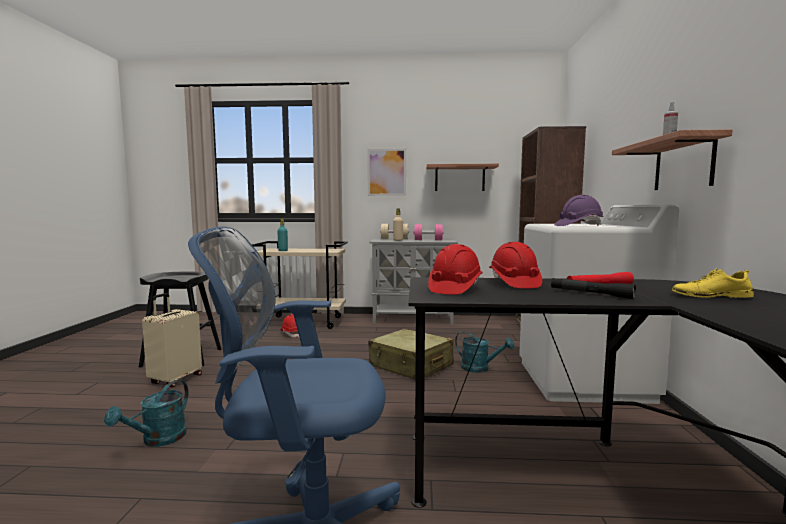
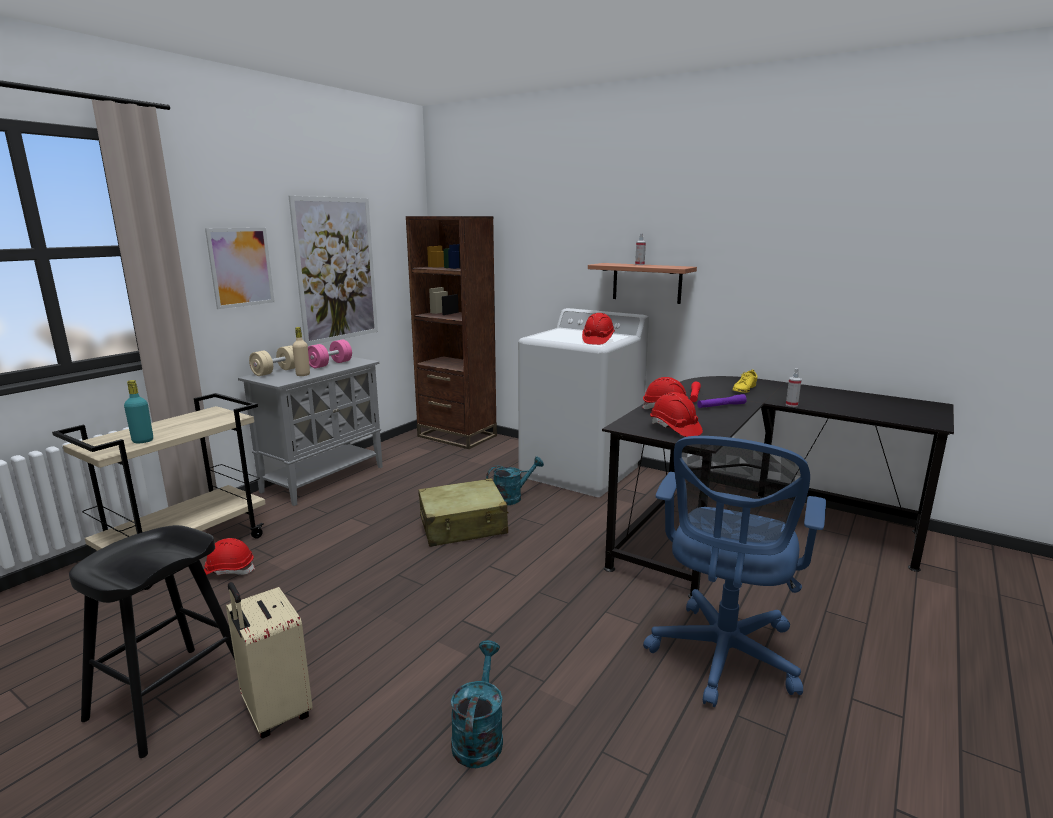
camera: 60 degrees left, 10 degrees up
(158, 440) = (479, 735): turquoise watering can -> turquoise watering can turned 135 degrees counterclockwise
(459, 178) = (336, 270): shelf -> picture
(578, 226) = (597, 341): purple hard hat -> red hard hat
(590, 294) = (721, 406): black flashlight -> purple flashlight
(714, 316) = (791, 405): none -> spray bottle

